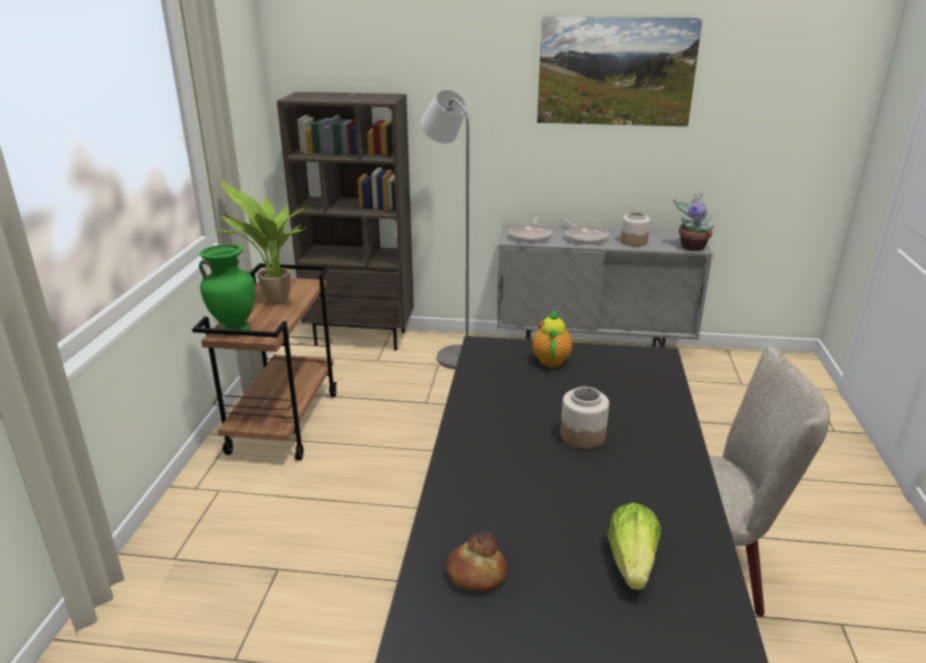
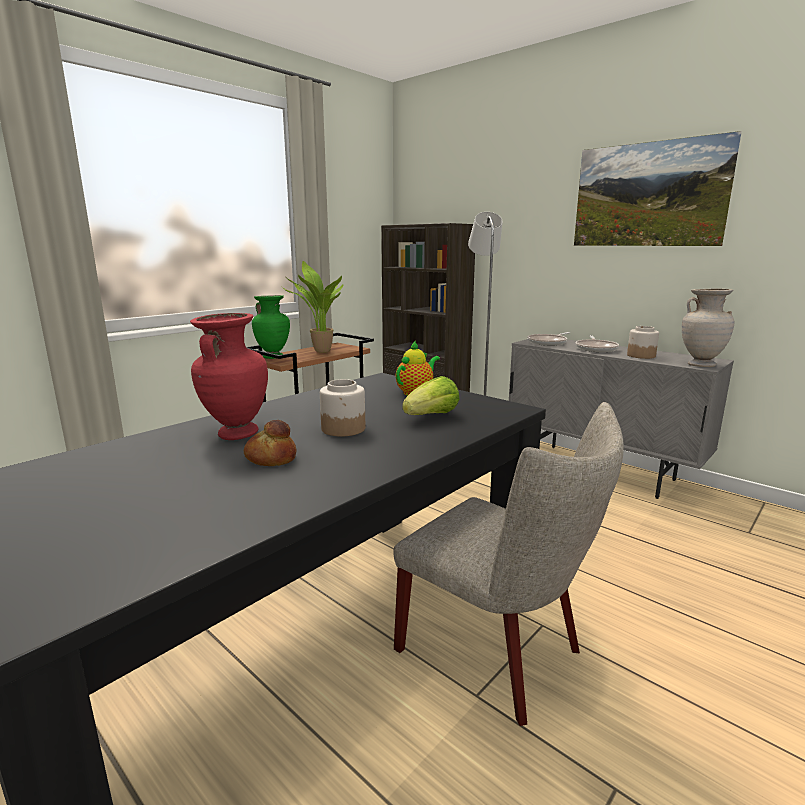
camera: 35 degrees right, 10 degrees down
(476, 574) = (106, 463): bread -> bread (271, 458)
(509, 482) = (236, 434): none -> red vase
(632, 562) = (205, 496): lettuce -> lettuce (432, 416)
(691, 246) = (700, 365): potted plant -> beige vase

